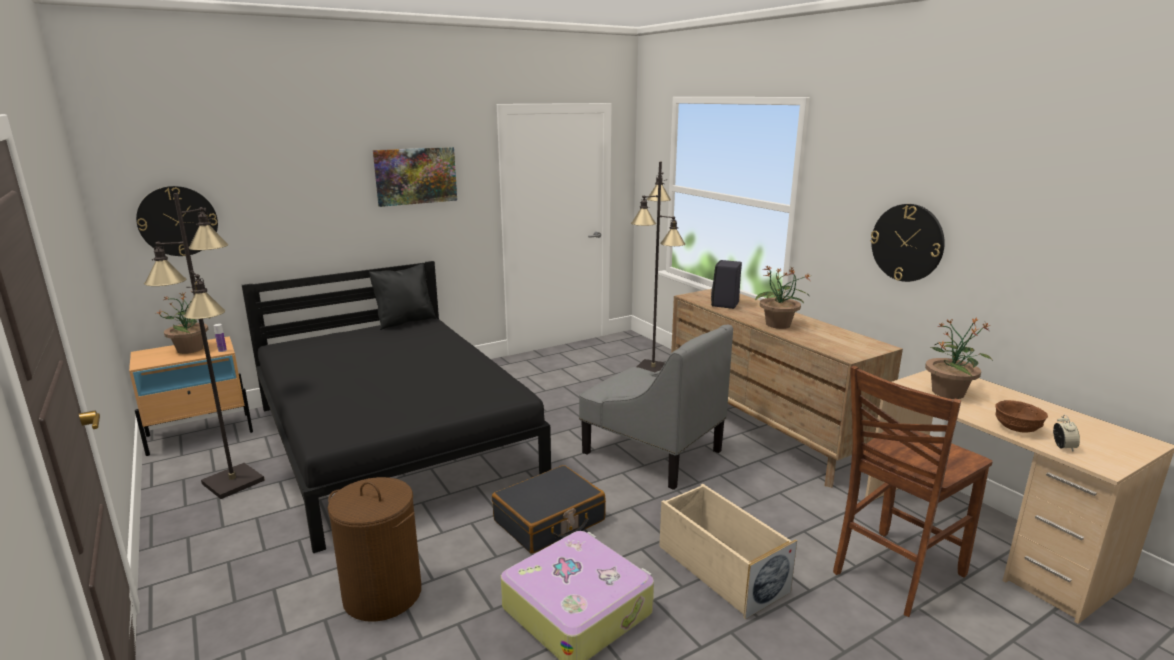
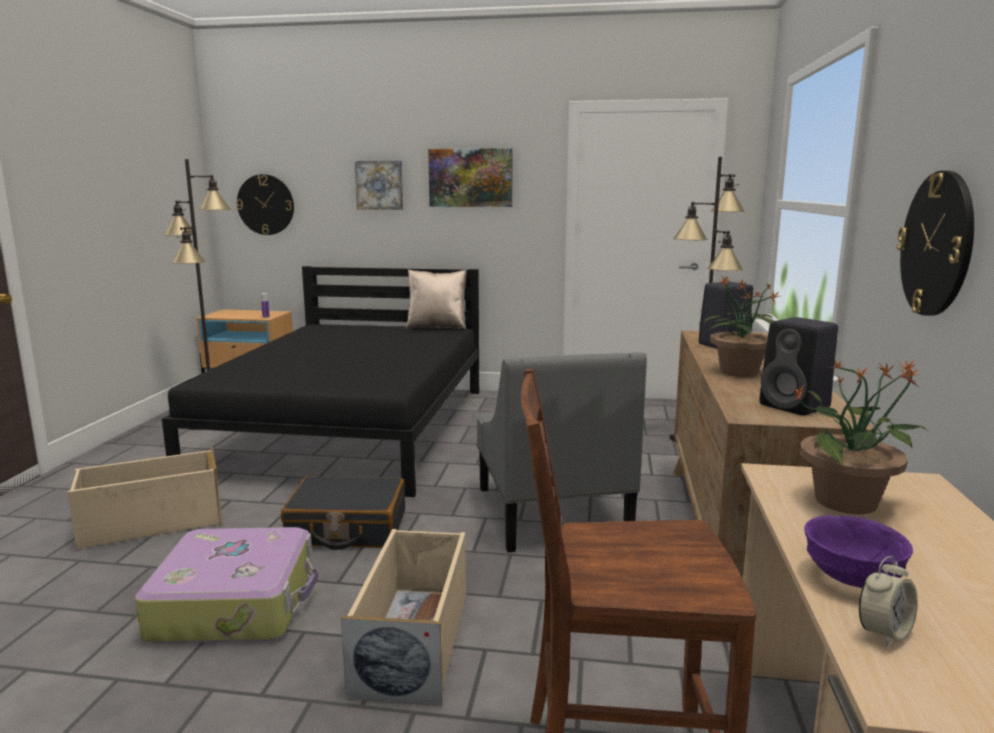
camera: 40 degrees right, 5 degrees down
(191, 349) = (252, 313): potted plant -> none
(322, 189) = (380, 185): none -> picture
(382, 594) = (151, 524): brown laundry basket -> beige storage box
(405, 321) = (437, 327): black pillow -> beige pillow
(851, 343) = (796, 407): none -> black speaker
(1016, 428) = (850, 577): brown bowl -> purple bowl

